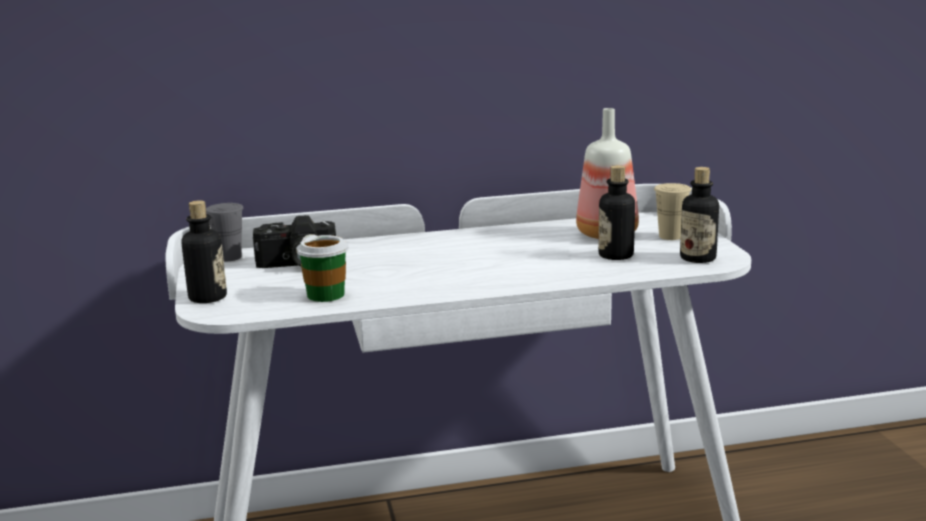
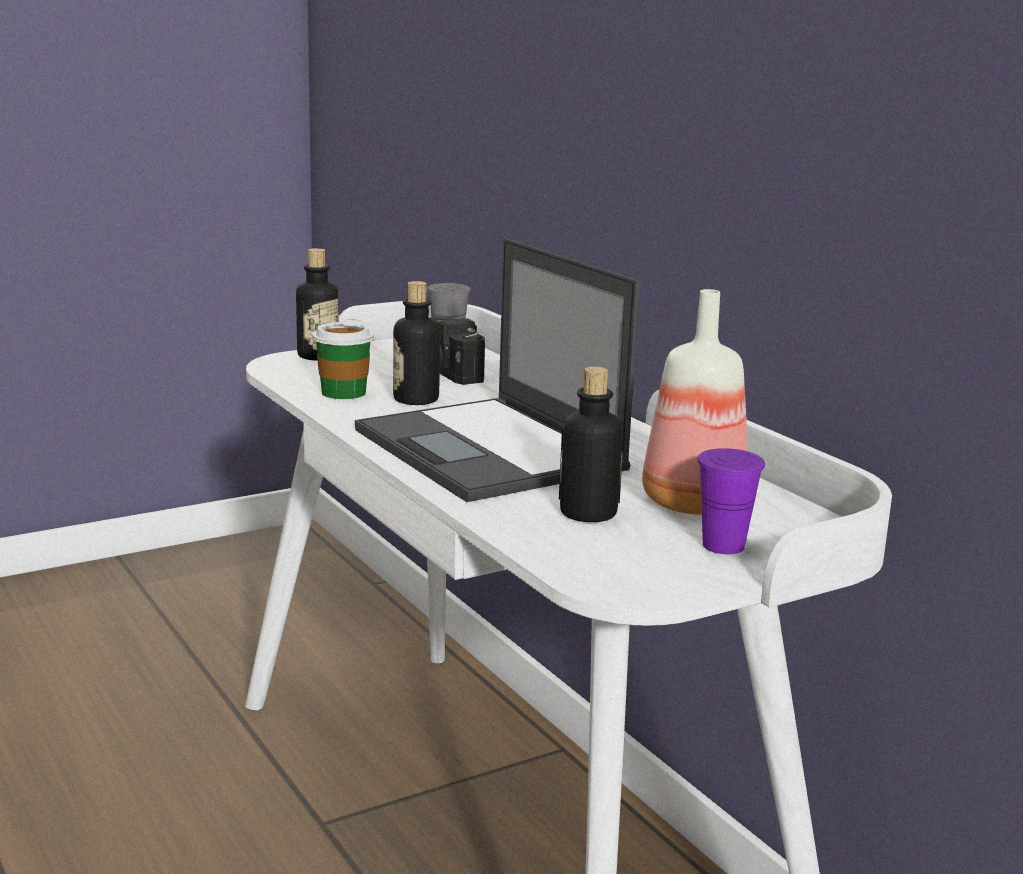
camera: 70 degrees right, 0 degrees up
(492, 266) = (491, 450): none -> laptop
(670, 236) = (723, 546): beige cup -> purple cup
(697, 258) = (616, 568): bottle -> bottle (416, 399)

